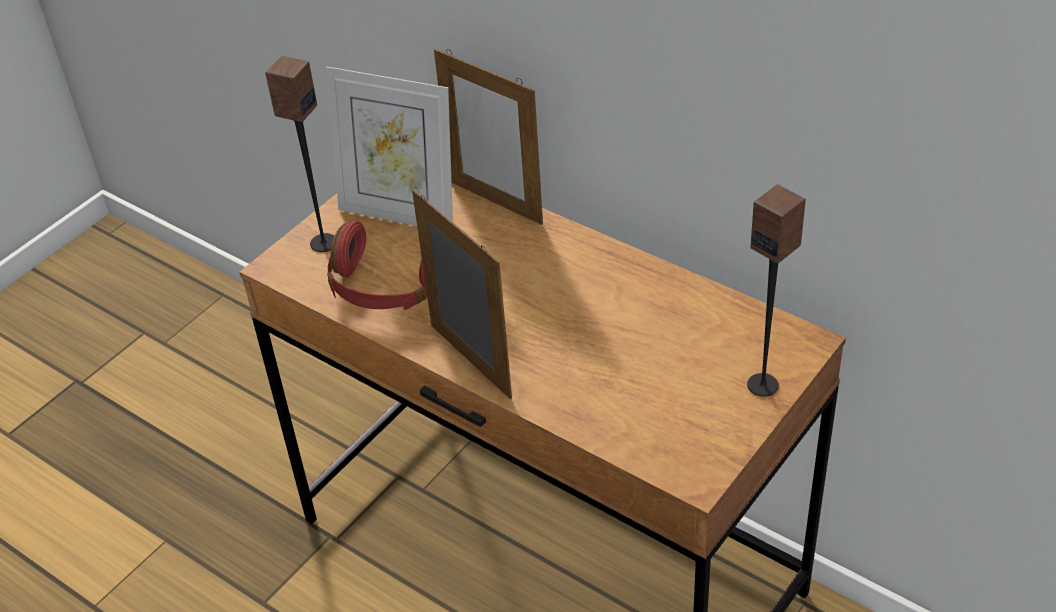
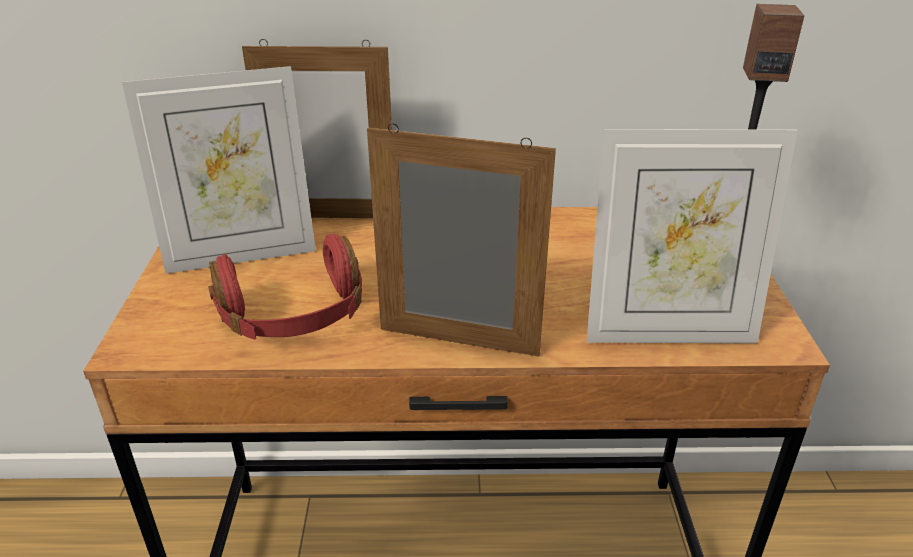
camera: 40 degrees left, 10 degrees down
(323, 243) = (174, 306): speaker -> none
(623, 427) = (667, 331): none -> picture frame

